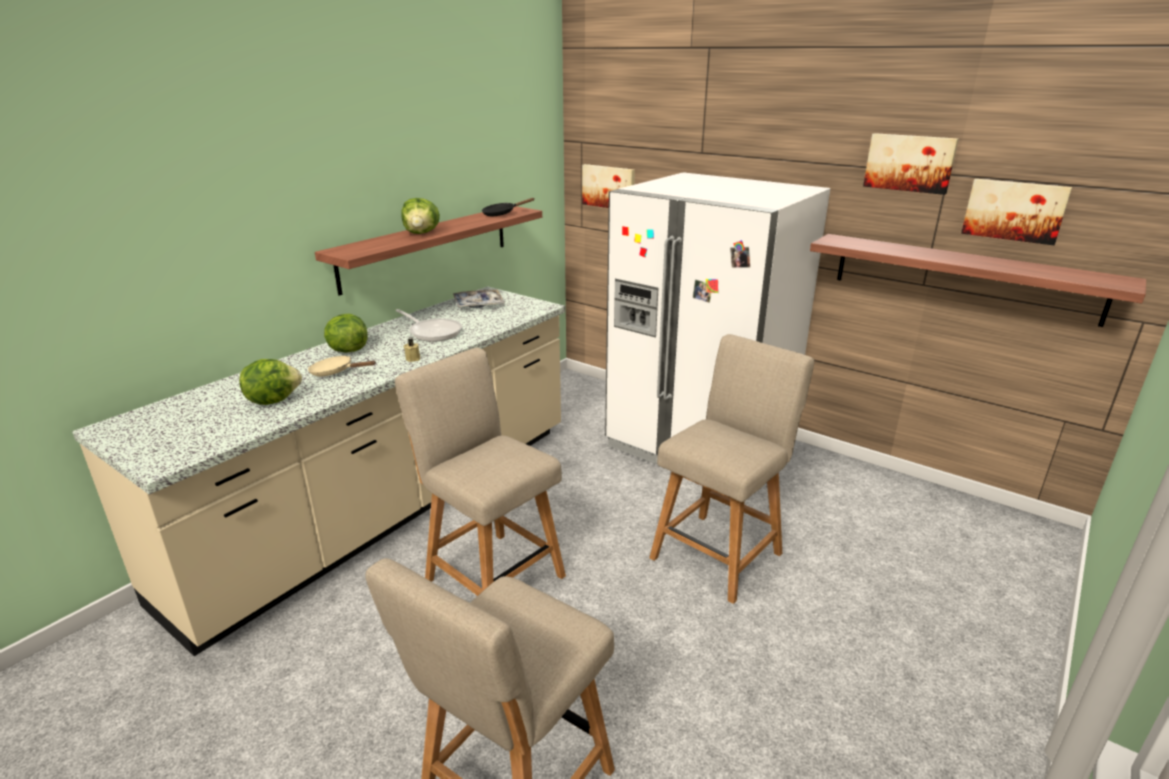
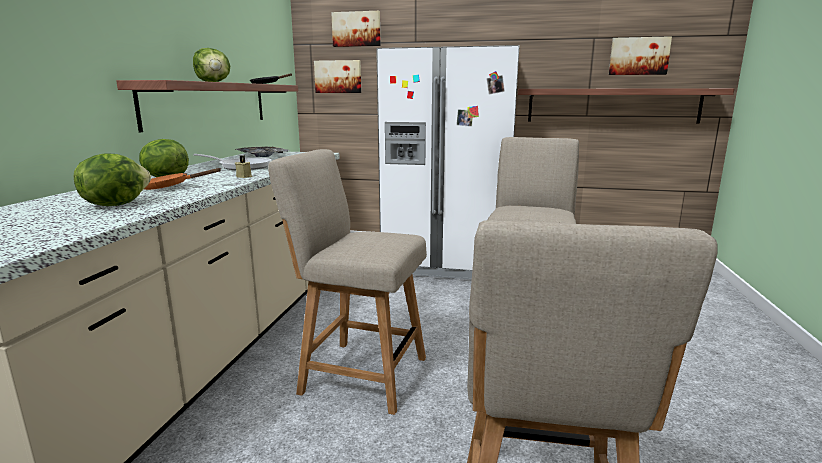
camera: 25 degrees left, 10 degrees down
(336, 372) = (170, 187): beige frying pan -> orange frying pan
(909, 163) = (569, 32): picture -> picture (356, 29)

